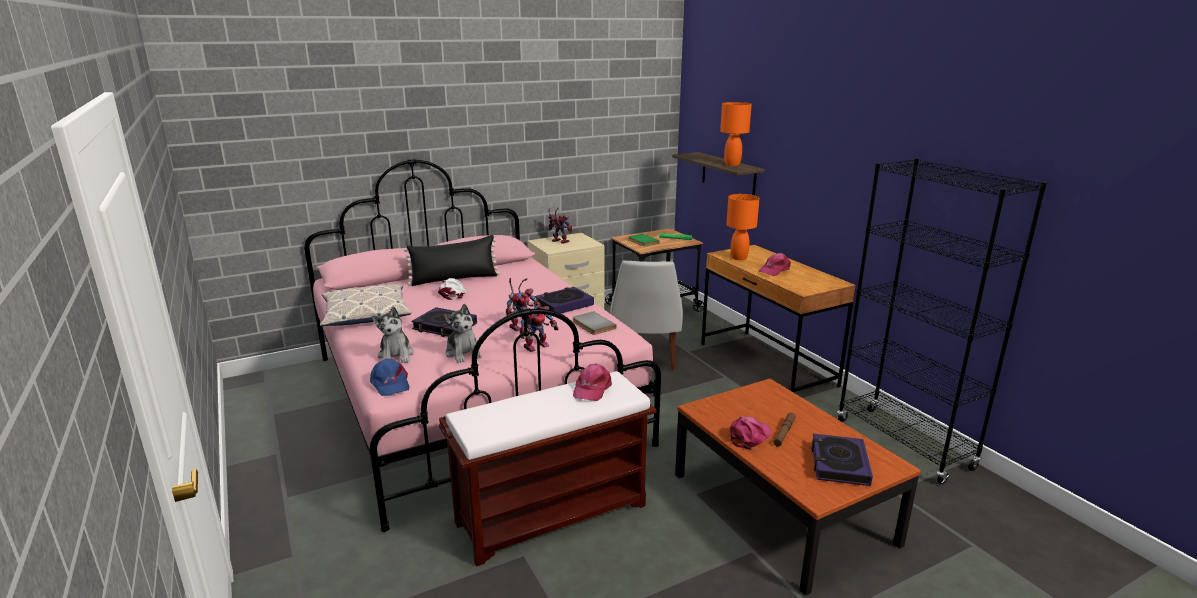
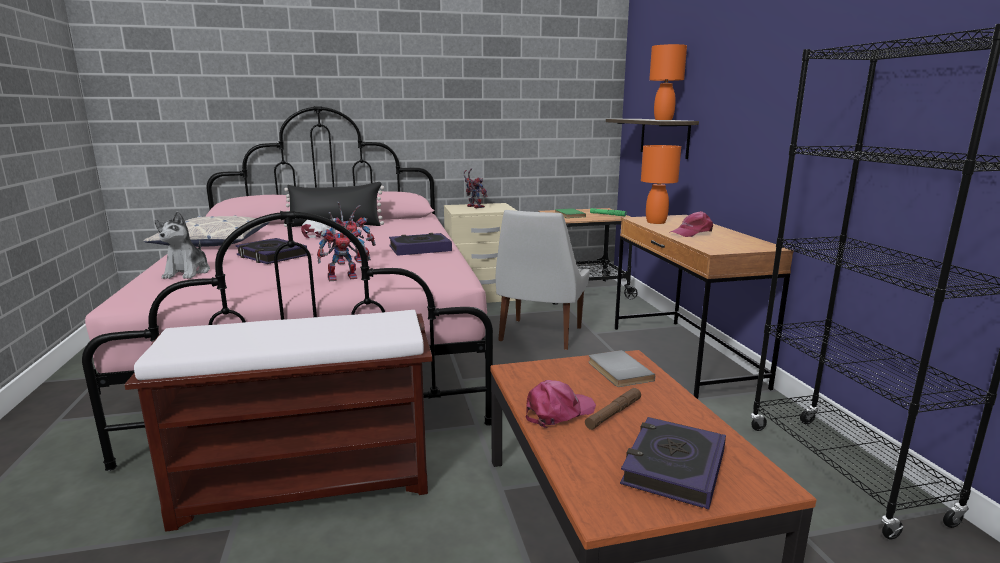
camera: 15 degrees right, 5 degrees down
(390, 384) = (142, 293): blue cap -> none
(463, 353) = (257, 276): plush toy -> none
(592, 325) = (429, 266): grey book -> grey book (617, 371)
(592, 388) = (362, 322): pink cap -> none

